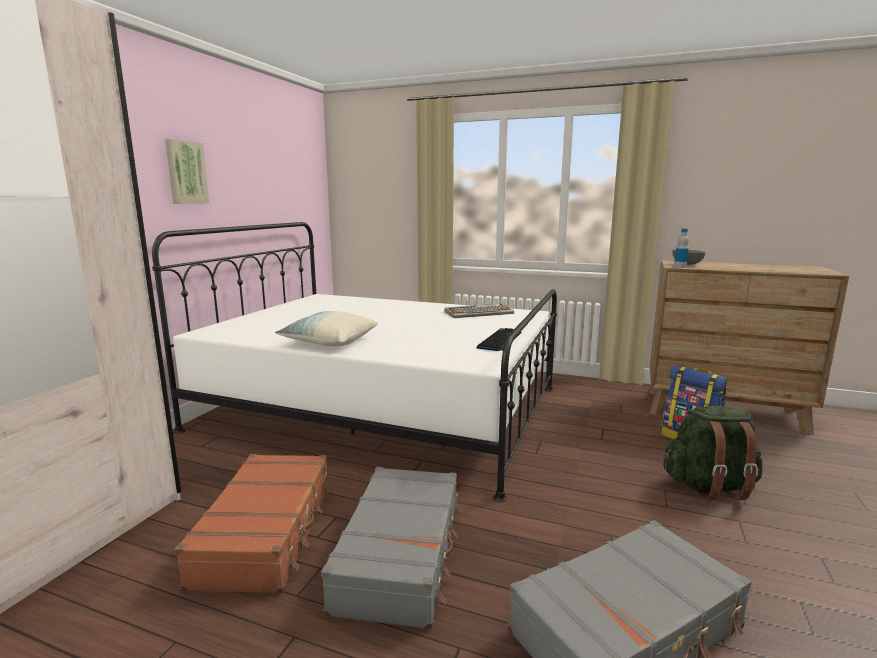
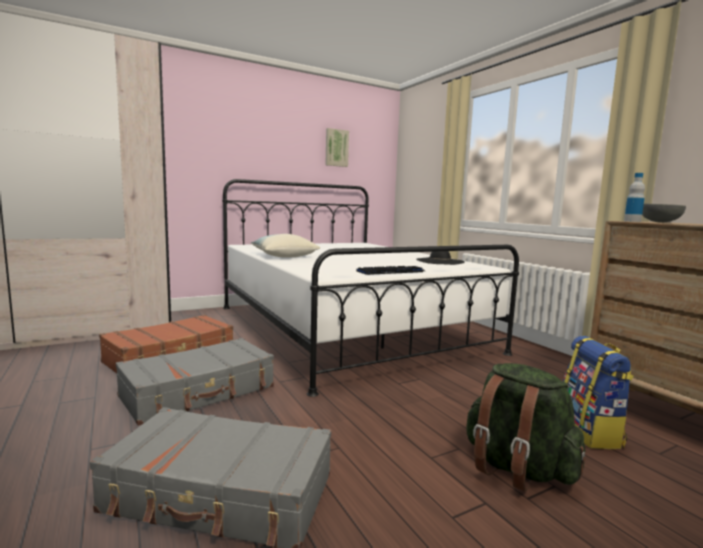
camera: 40 degrees right, 5 degrees down
(186, 172) = (260, 144): picture -> picture (336, 148)
(479, 312) = (440, 261): keyboard -> black hat

